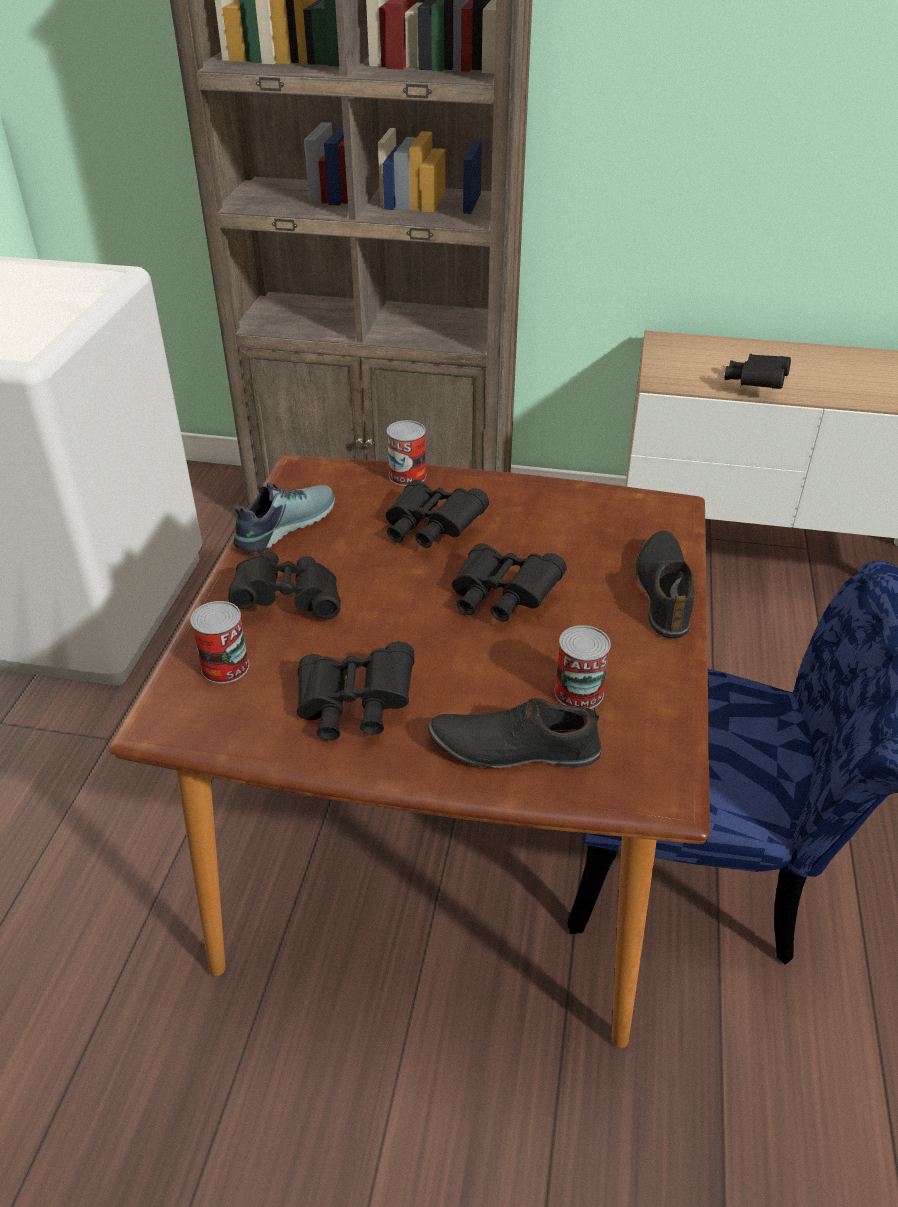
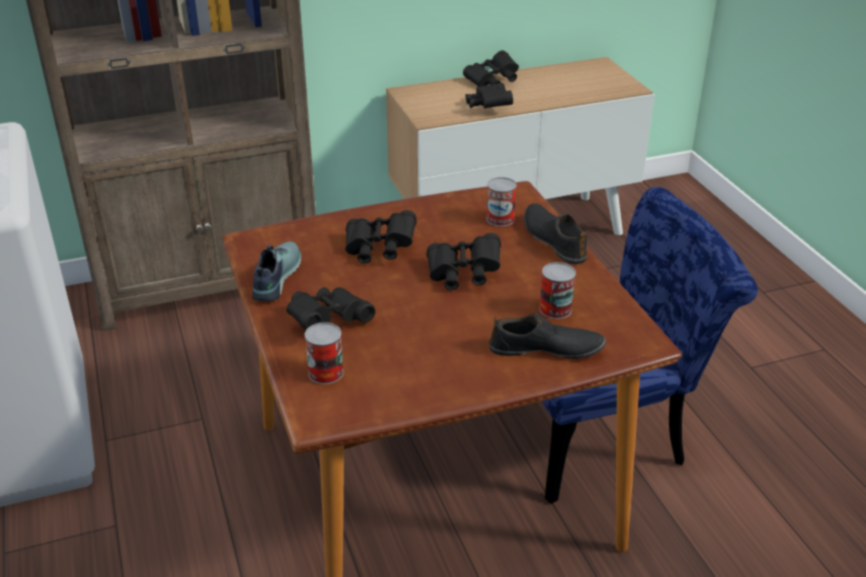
camera: 30 degrees left, 5 degrees down
(354, 708) = (433, 364): black binoculars -> black binoculars (493, 81)
(407, 475) = (330, 221): can -> can (500, 219)
(513, 747) = (546, 350): black shoe -> black shoe turned 150 degrees counterclockwise

